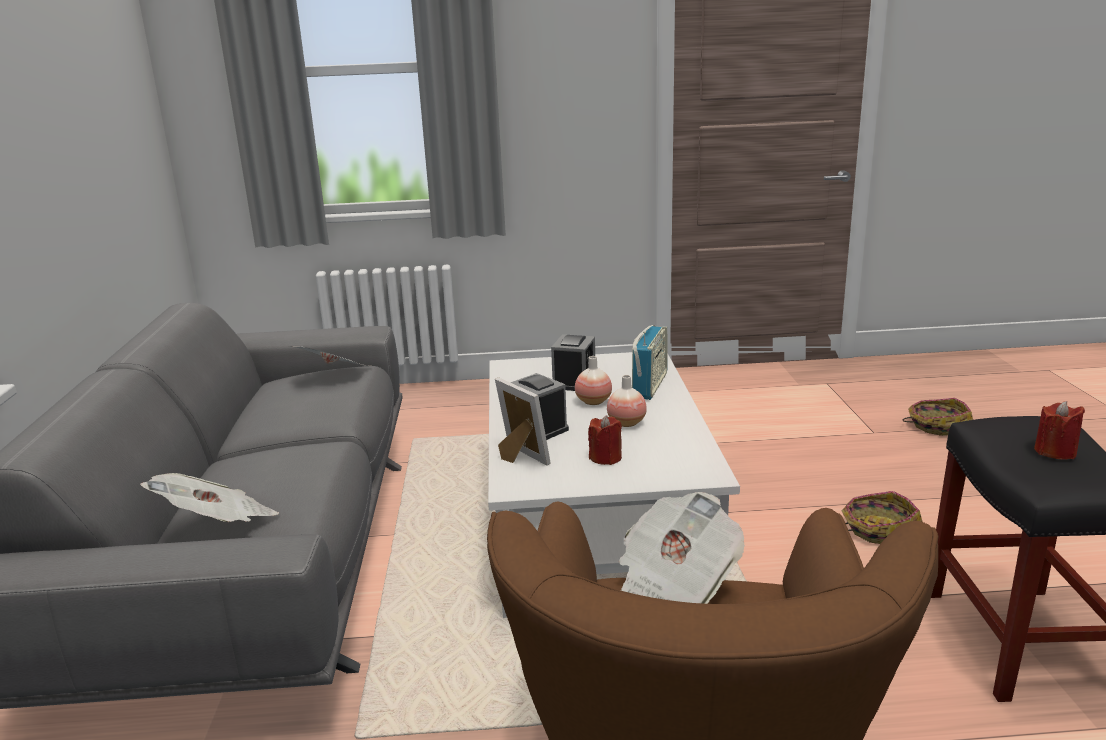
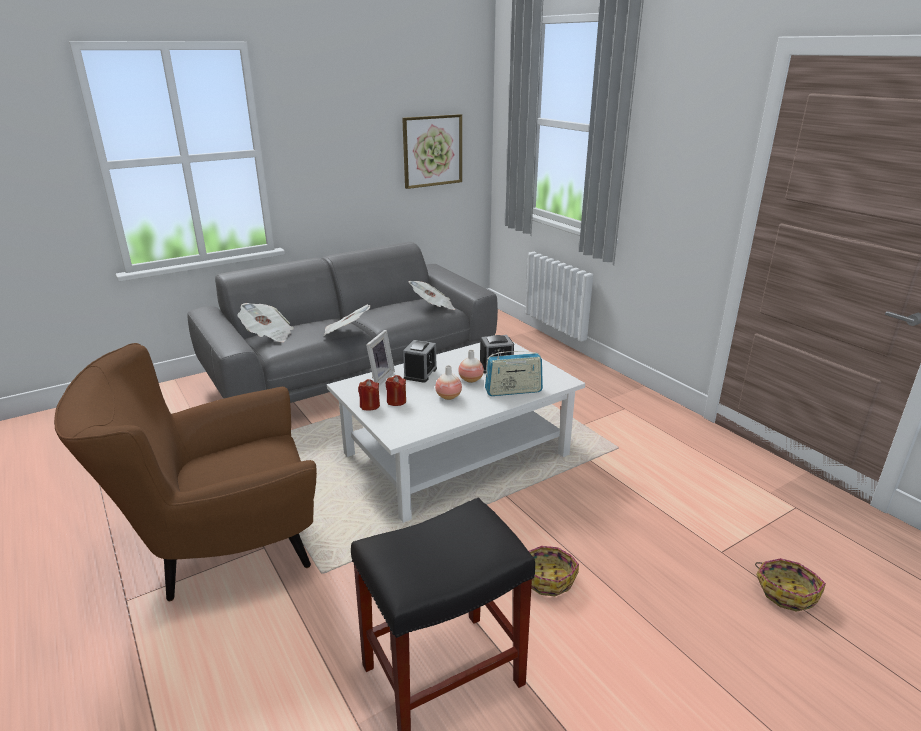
camera: 60 degrees right, 5 degrees up
(119, 143) = (432, 151): none -> picture
(673, 585) = (273, 452): newspaper -> newspaper (346, 332)
(1055, 452) = (443, 544): red candle -> red candle (369, 405)

